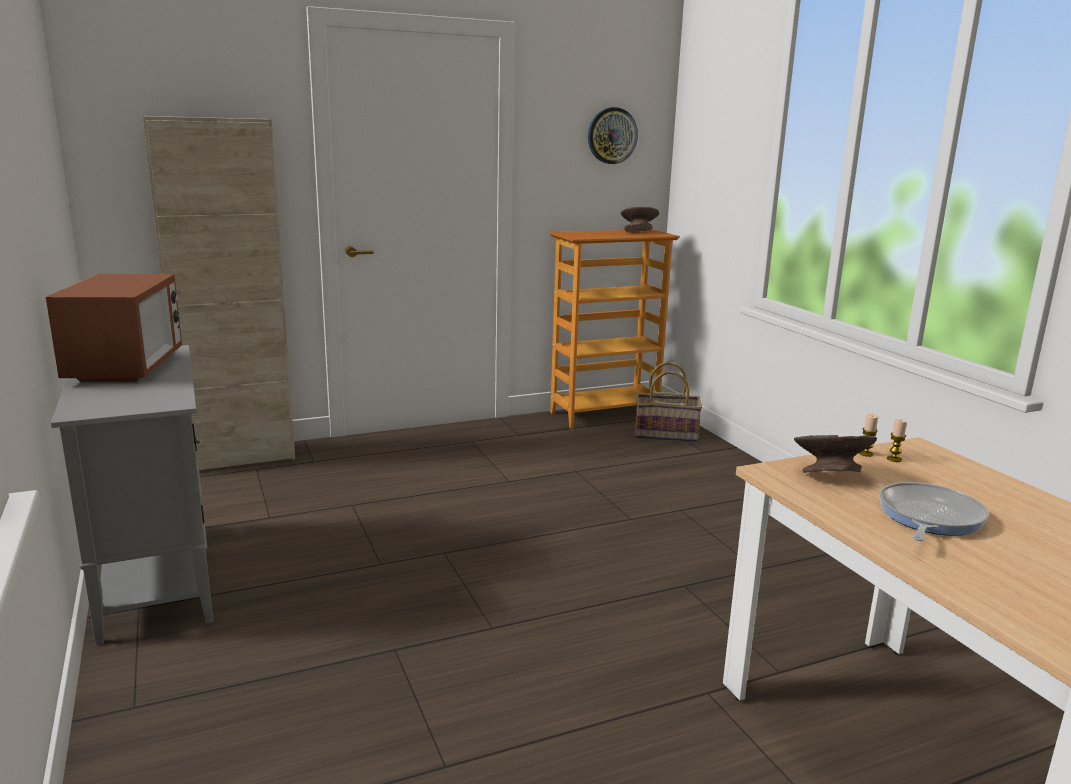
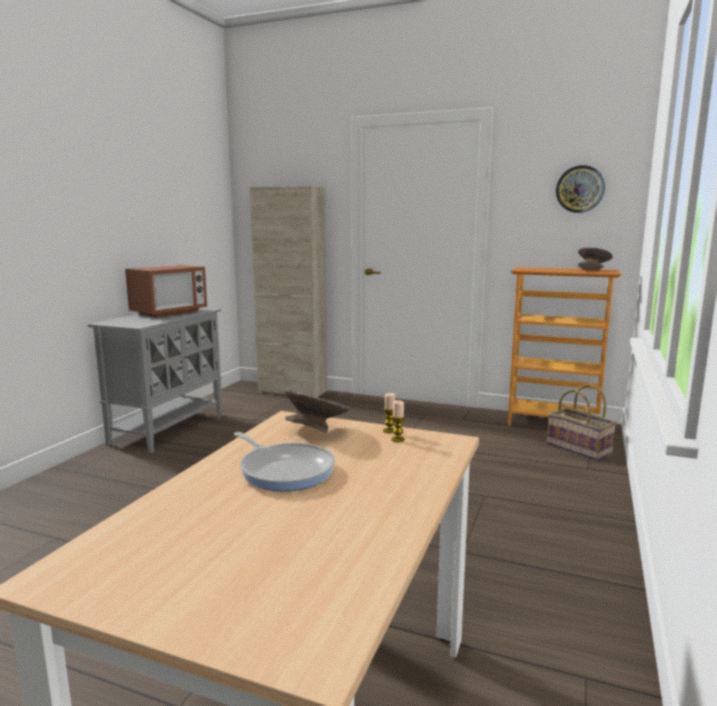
camera: 45 degrees right, 5 degrees down
(928, 518) = (284, 470): frying pan -> frying pan turned 60 degrees clockwise

